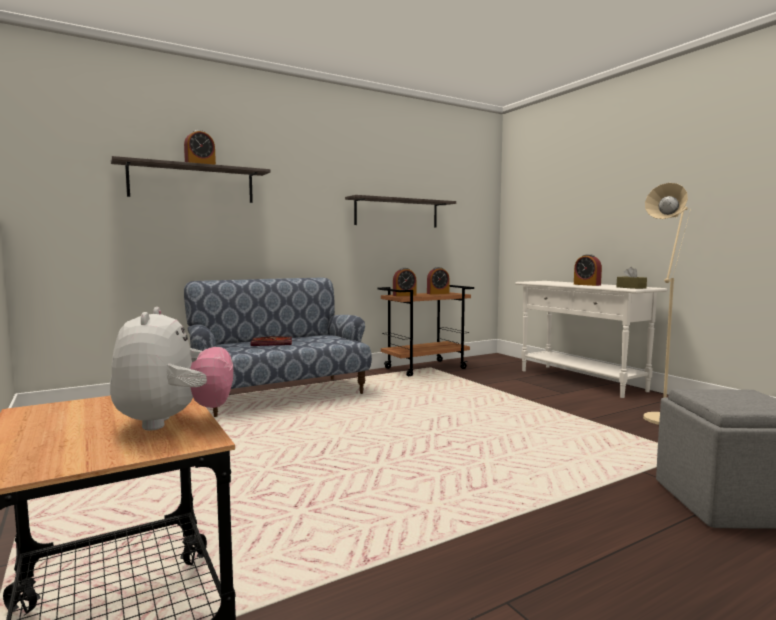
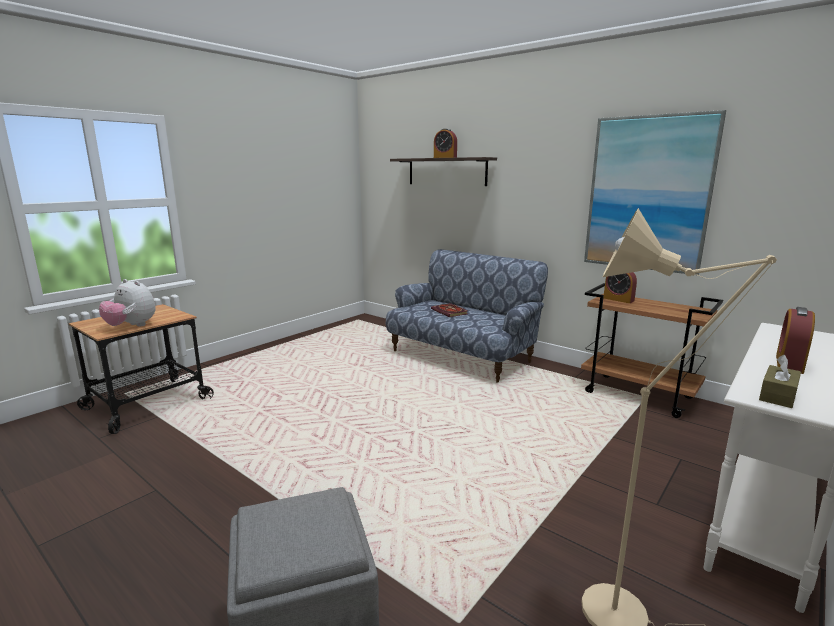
camera: 70 degrees right, 10 degrees up
(174, 422) = (131, 326): plush toy -> plush toy turned 60 degrees clockwise
(397, 213) = (648, 194): shelf -> picture
(438, 293) = (676, 308): alarm clock -> none

